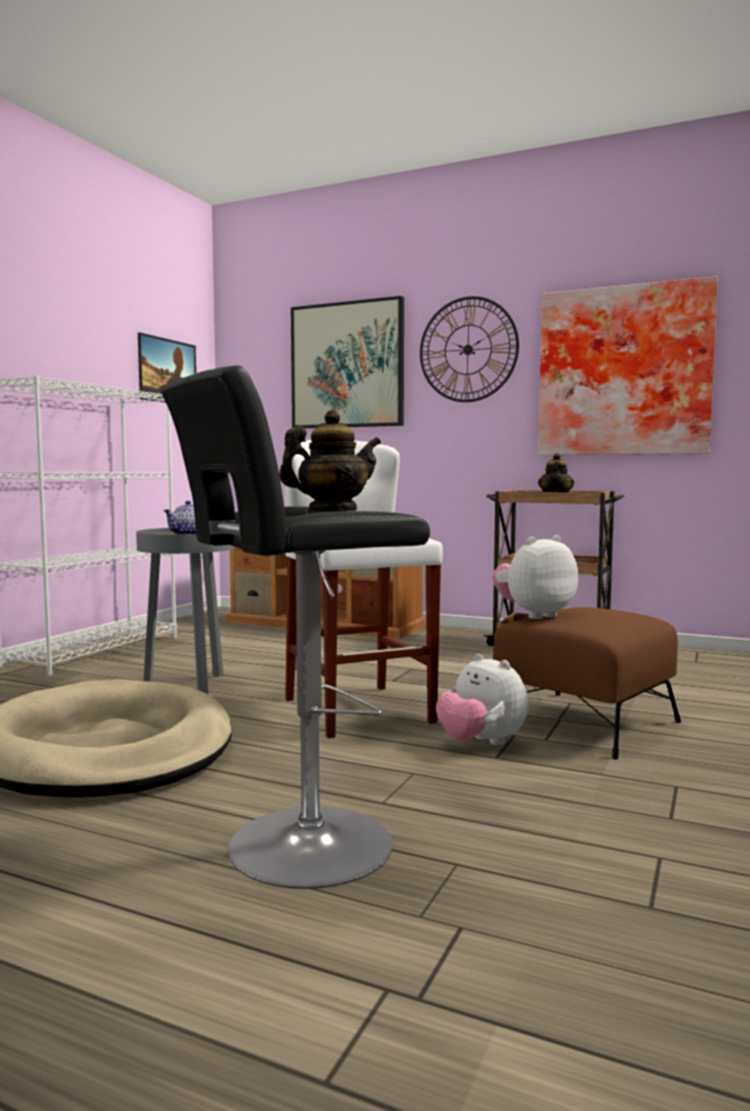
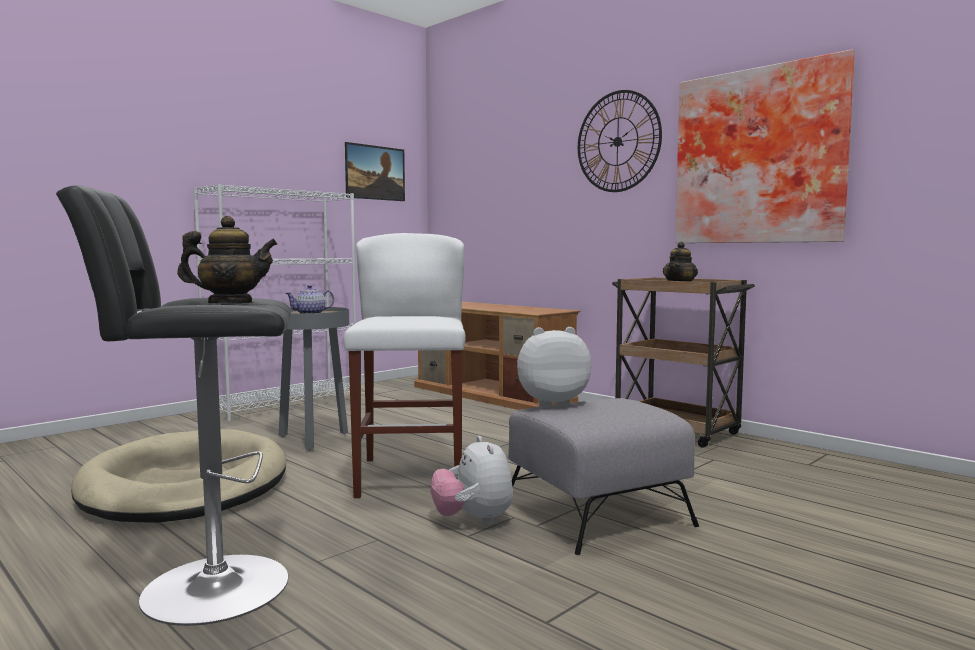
camera: 20 degrees right, 0 degrees up
(347, 365) = (521, 161): picture -> none
(582, 722) = (595, 513): brown ottoman -> grey ottoman

